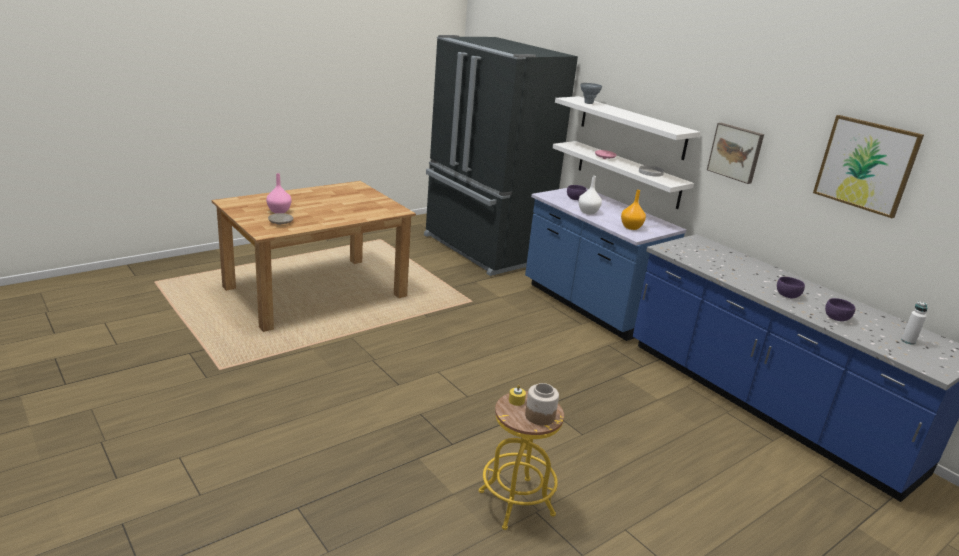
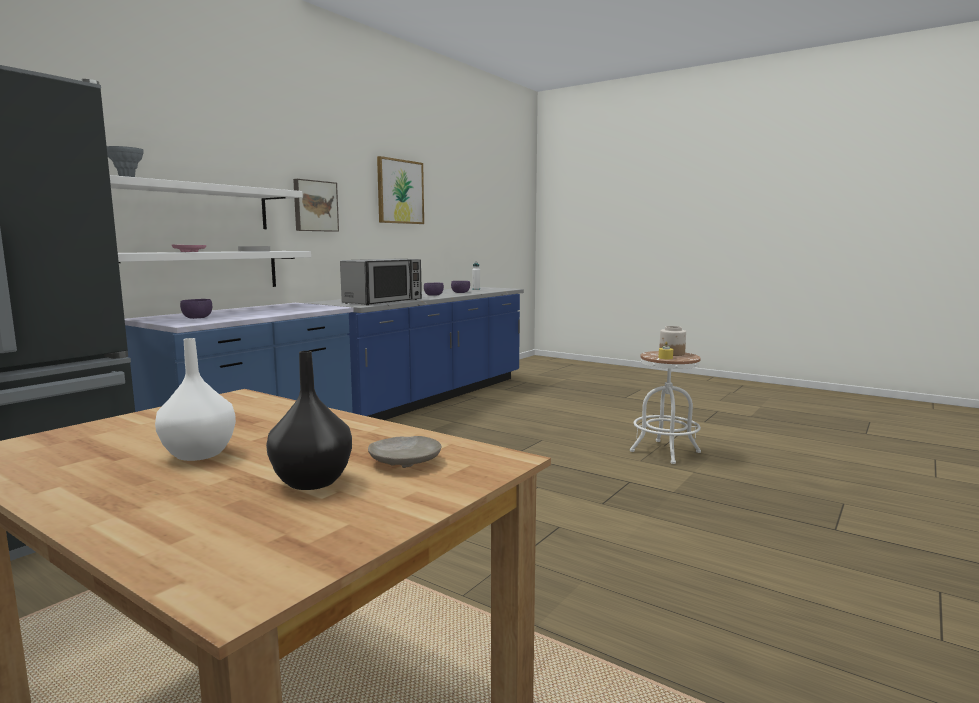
camera: 105 degrees left, 15 degrees down
(279, 211) = (310, 482): pink vase -> black vase
(516, 503) = (665, 452): yellow stool -> white stool
(588, 212) = (260, 314): white vase -> white vase (200, 454)
(631, 227) = (307, 308): orange vase -> none
(702, 261) = (383, 301): none -> microwave

